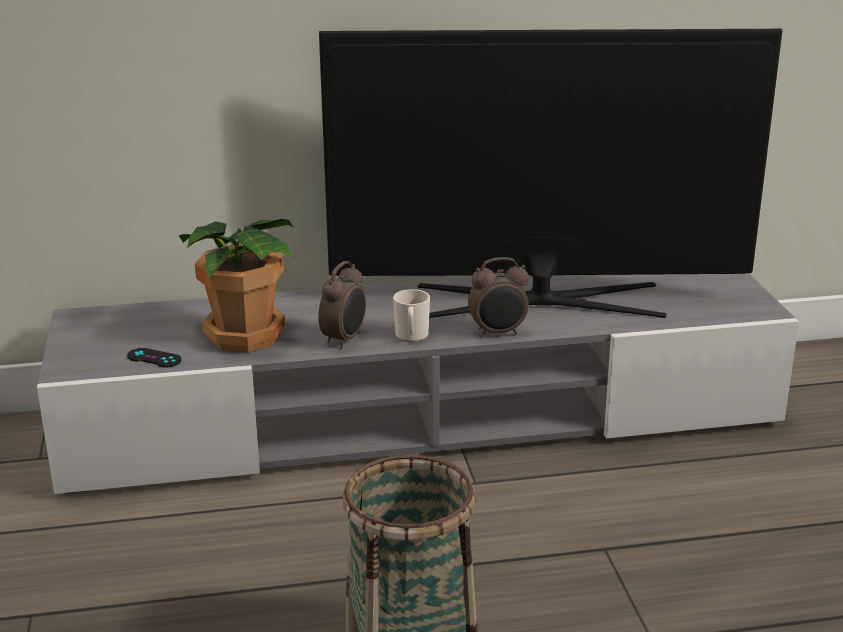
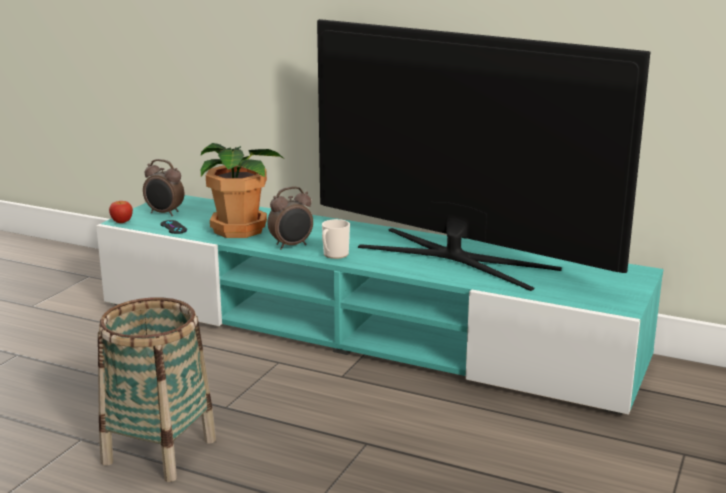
camera: 35 degrees right, 5 degrees down
(67, 371) = (122, 222): none -> apple
(423, 420) = (364, 331): grey tv stand -> turquoise tv stand
(498, 333) = (392, 268): alarm clock -> alarm clock (164, 213)

